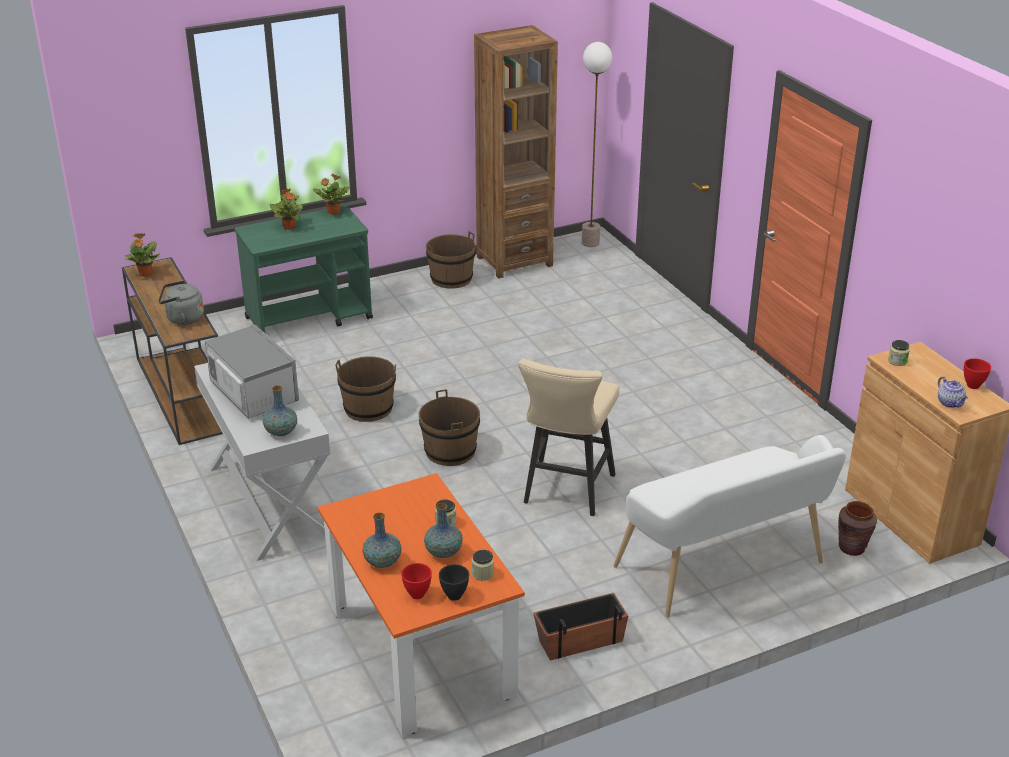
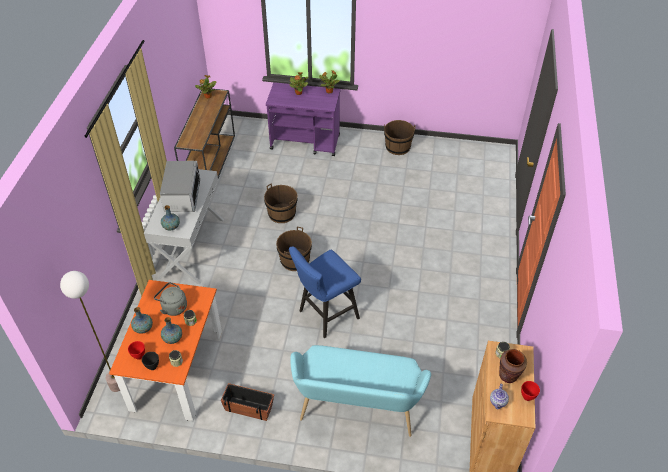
camera: 35 degrees right, 15 degrees up
(182, 318) = (197, 133): grey kettle -> grey kettle (173, 307)
(310, 318) = (305, 142): green cart -> purple cart
(514, 261) = (442, 149): brown bookcase -> none
(566, 492) = (325, 316): beige stool -> blue stool
(590, 243) = (497, 154): floor lamp -> floor lamp (117, 385)
(726, 569) = (357, 409): white bench -> turquoise bench
(852, 548) = (436, 437): brown vase -> brown vase (508, 376)

